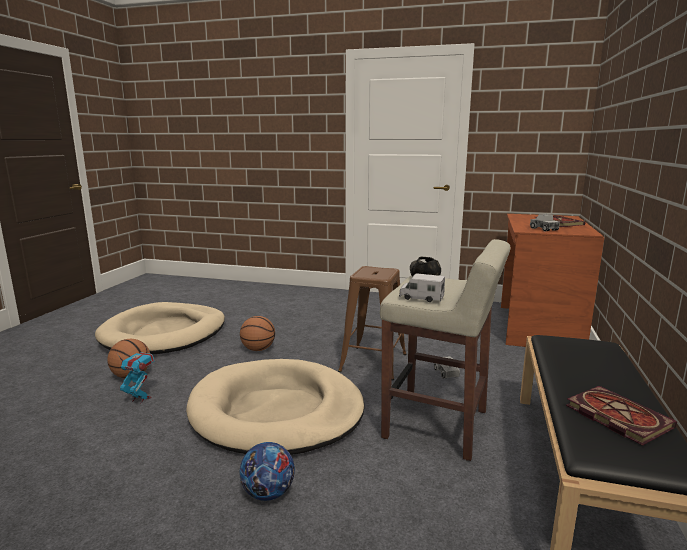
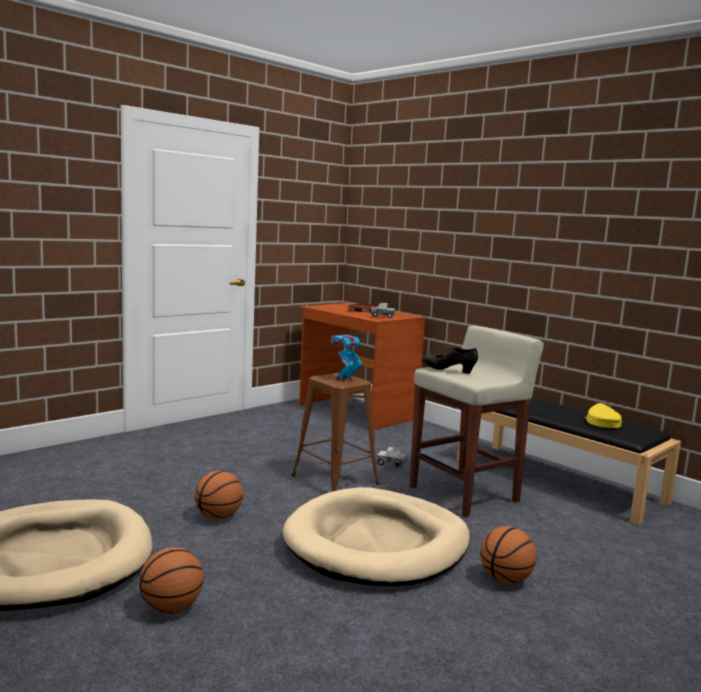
camera: 60 degrees left, 5 degrees down
(140, 399) = (253, 611): toy robot -> toy robot (344, 379)
(268, 493) = (505, 580): football -> basketball
(421, 298) = (488, 380): toy truck -> none
(615, 416) = (602, 422): book -> yellow cap

